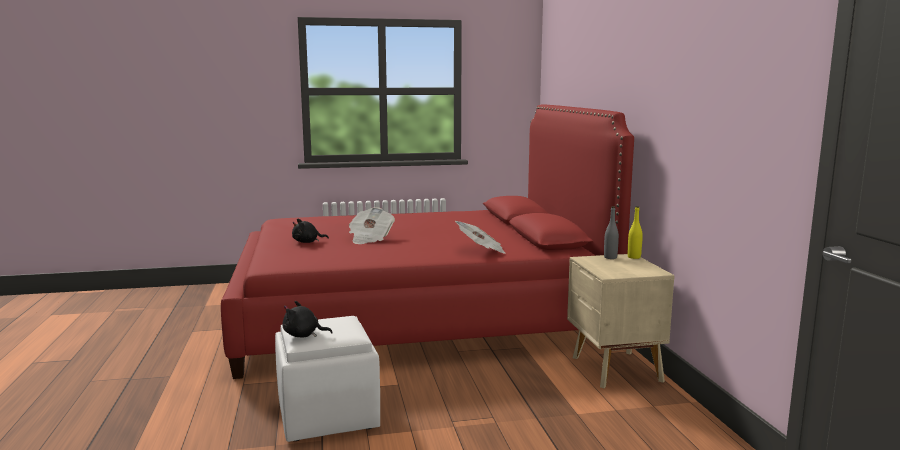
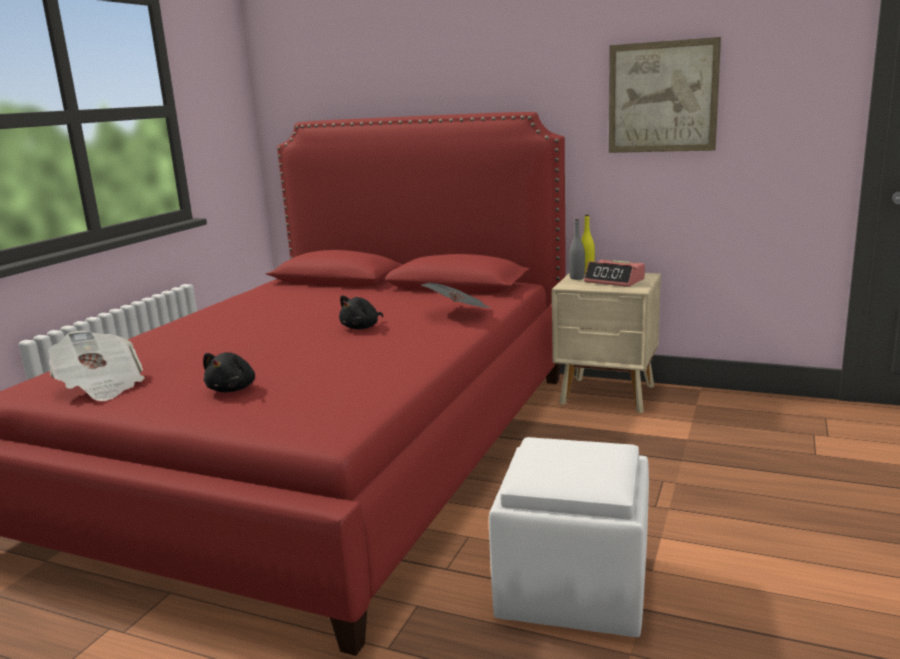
camera: 55 degrees left, 5 degrees up
(303, 335) = (589, 478): black plush toy -> black plush toy (362, 327)
(370, 239) = (293, 352): newspaper -> newspaper (101, 387)
(622, 267) = (614, 281): none -> alarm clock
(693, 109) = (662, 97): none -> picture

